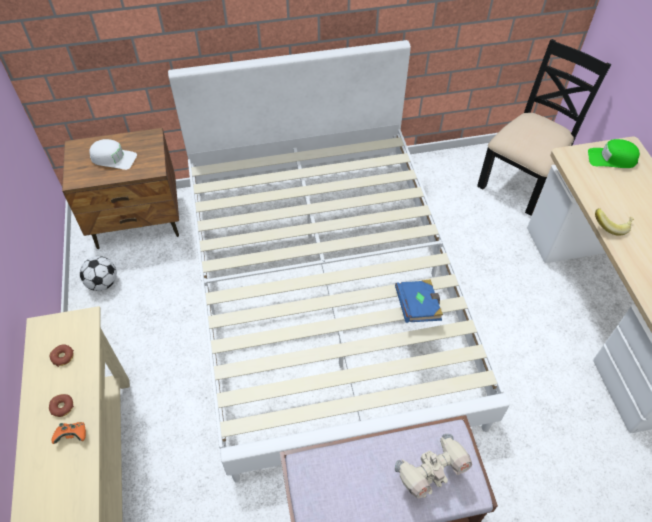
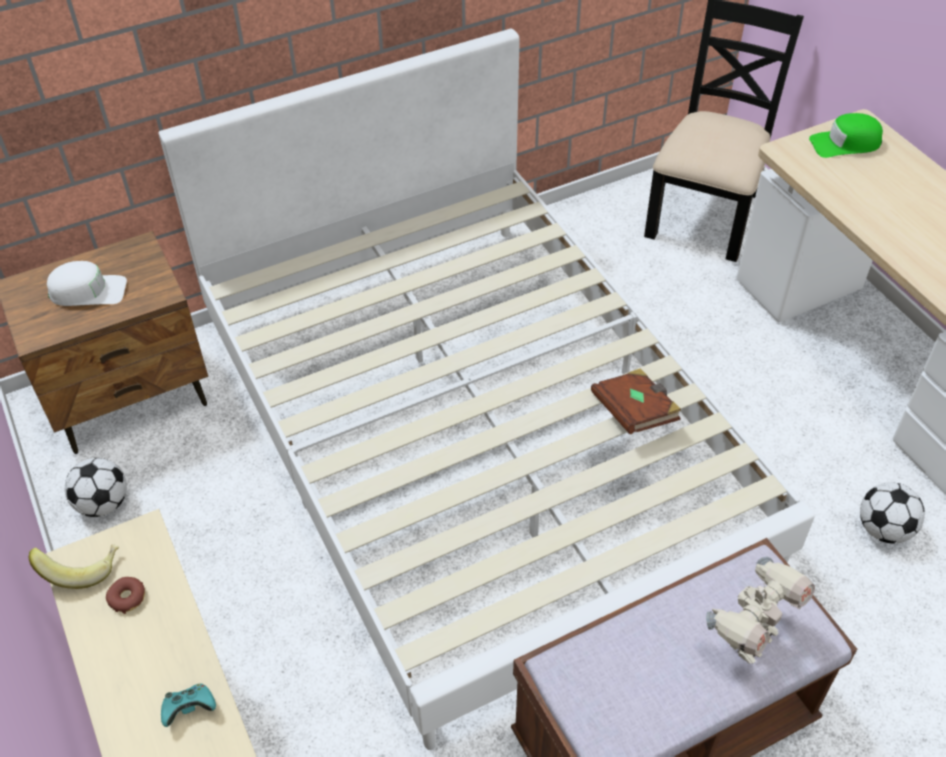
camera: 15 degrees left, 5 degrees down
(62, 407) = (156, 672): donut -> none
(73, 435) = (190, 709): orange game controller -> turquoise game controller
(418, 307) = (634, 412): blue book -> brown book
(565, 418) = (883, 529): none -> football
(611, 225) = (878, 231): banana -> banana (81, 568)

